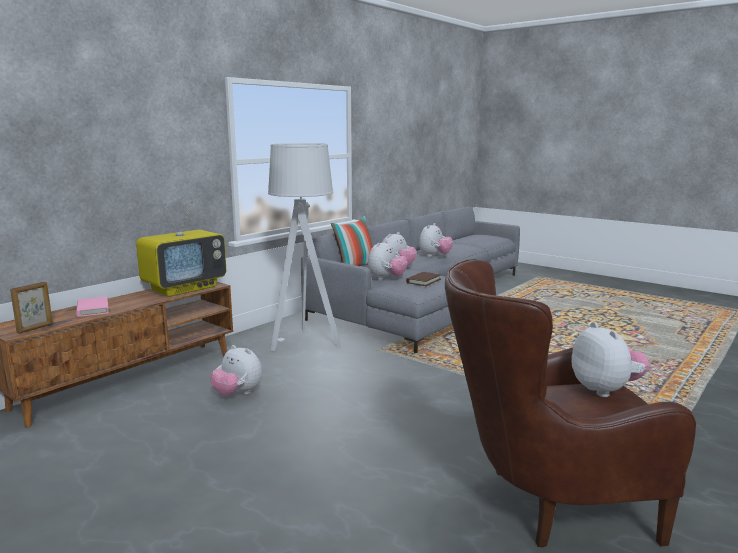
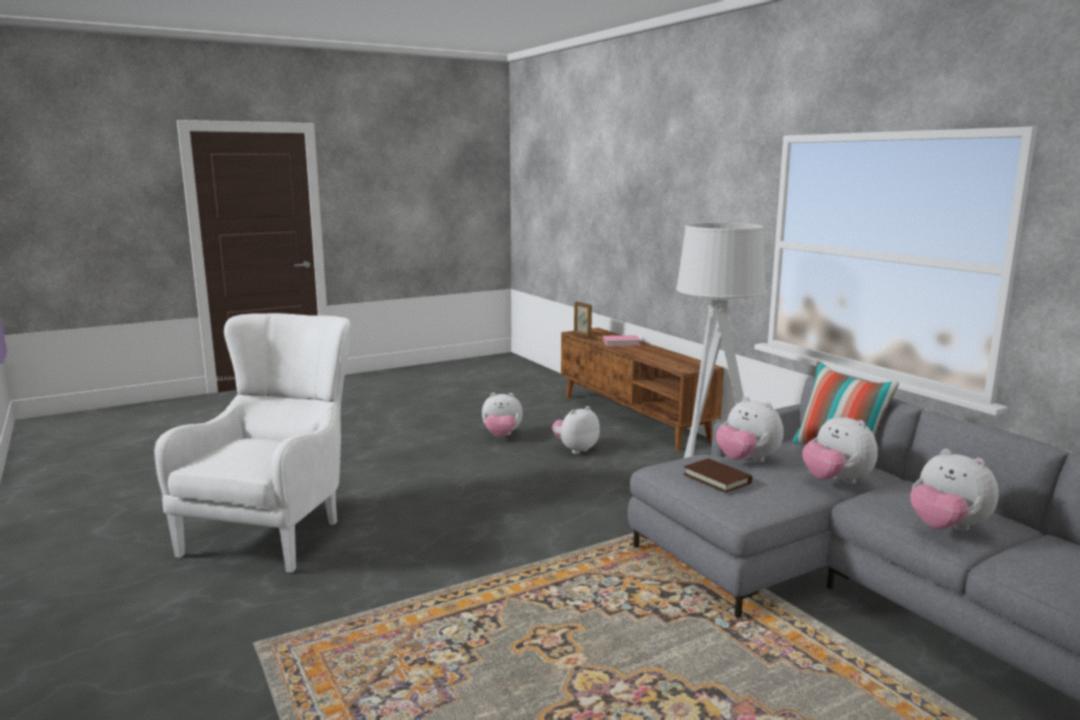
camera: 110 degrees right, 0 degrees up
(185, 288) = (676, 362): television -> none
(545, 504) = (277, 529): brown armchair -> white armchair
(605, 390) = (250, 458): plush toy -> plush toy (501, 436)

